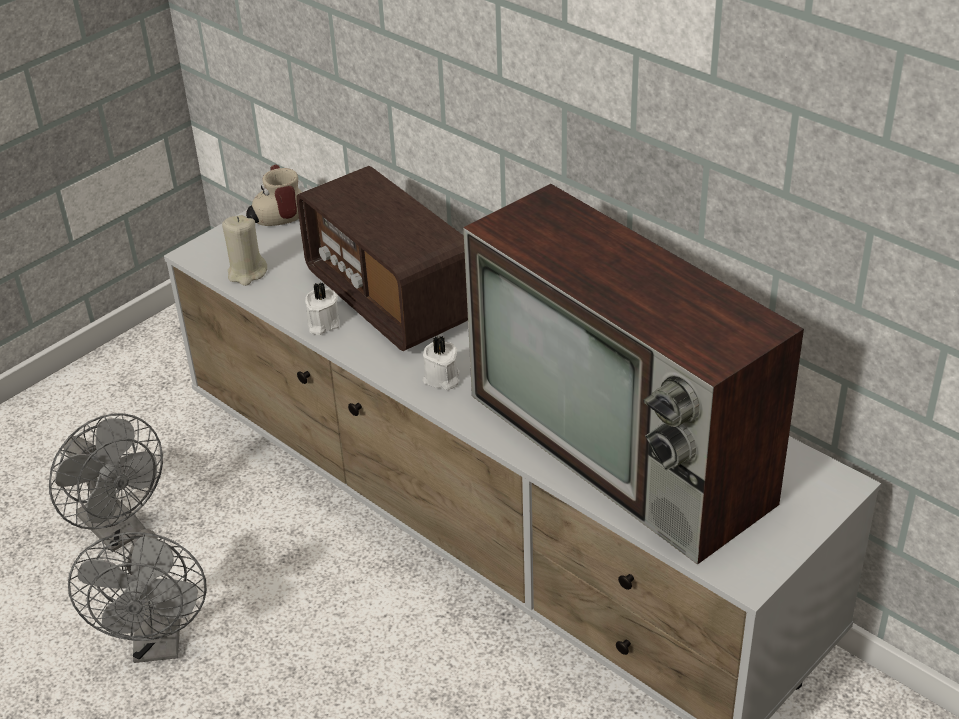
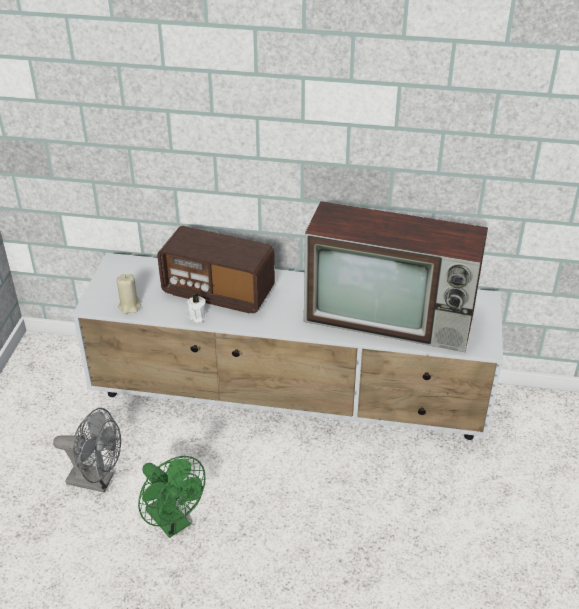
camera: 35 degrees left, 0 degrees up
(159, 643) = (173, 523): grey fan -> green fan
(275, 214) = (113, 272): mug -> none
(442, 379) = (282, 319): white candle -> none

